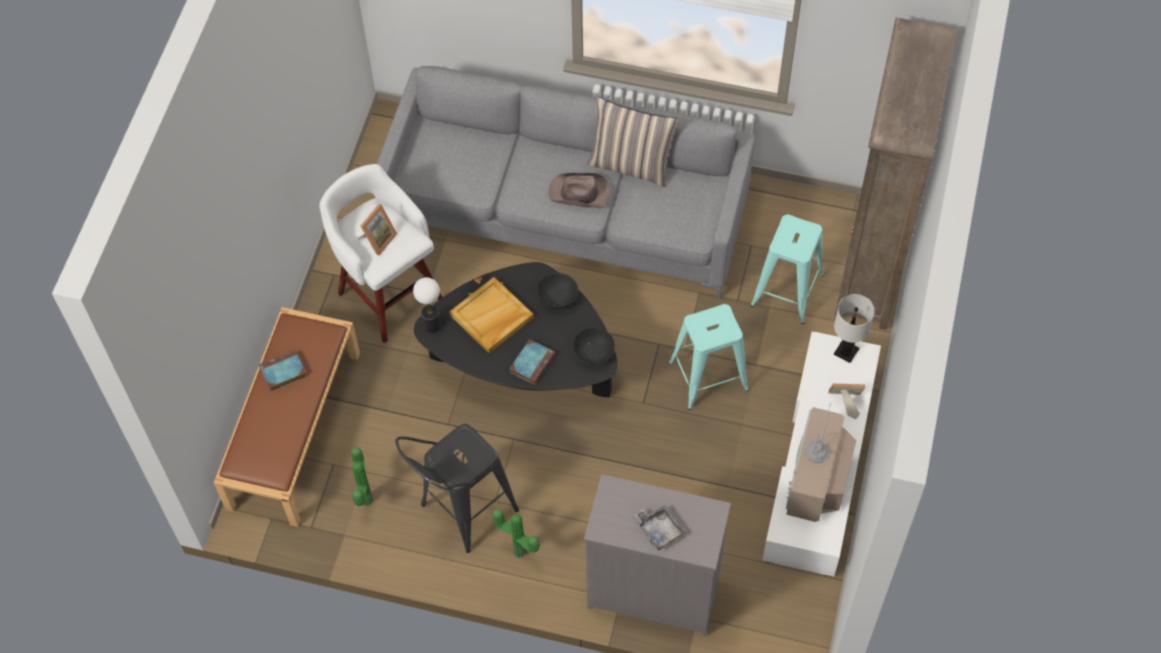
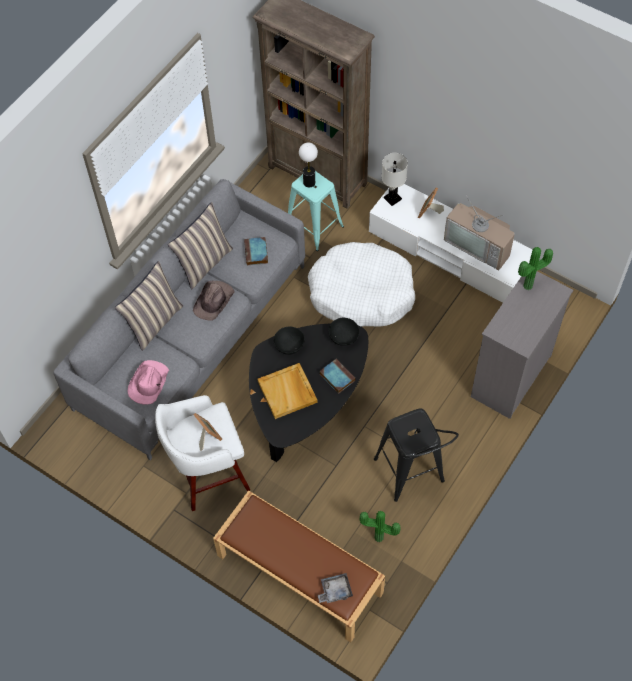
camera: 70 degrees left, 0 degrees up
(282, 373) = (277, 549): book -> book (256, 253)
(432, 325) = (278, 433): table lamp -> table lamp (309, 182)
(442, 167) = (148, 383): none -> pink hat
(518, 554) = (455, 449): potted plant -> potted plant (529, 287)
(527, 144) = (154, 322): none -> pillow
(659, 530) = (535, 312): grey tray -> grey tray (335, 590)
(708, 376) = (361, 293): turquoise stool -> white dog bed

